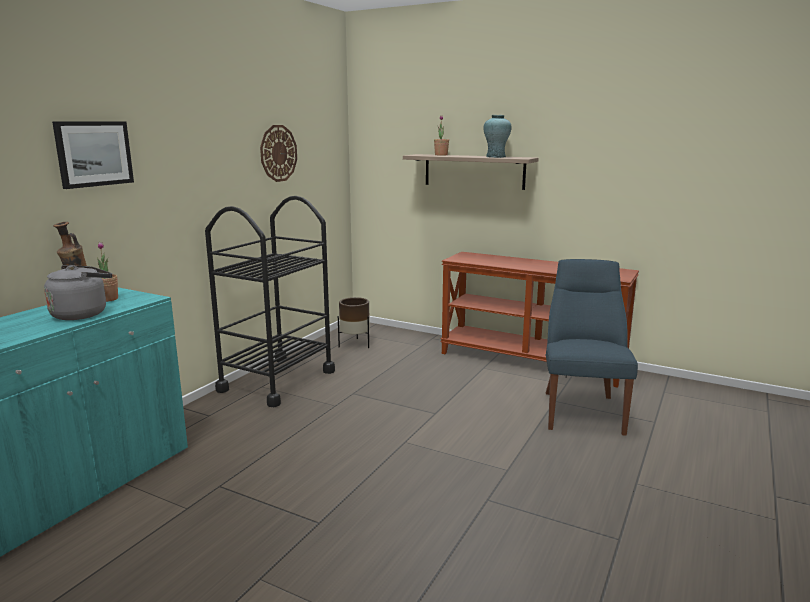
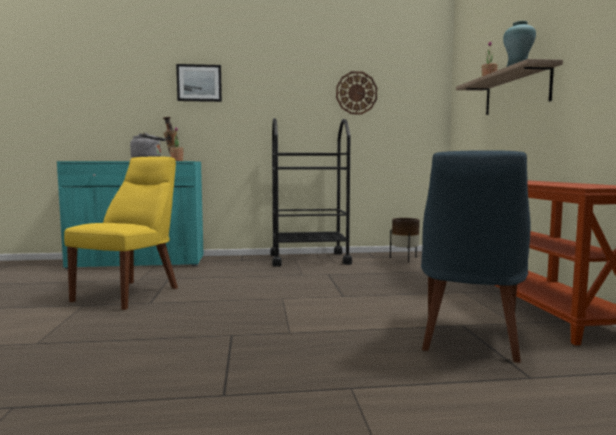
camera: 55 degrees right, 10 degrees down
(254, 529) = (131, 293): none -> yellow chair
(581, 410) = (469, 338): blue chair -> blue chair turned 135 degrees clockwise

